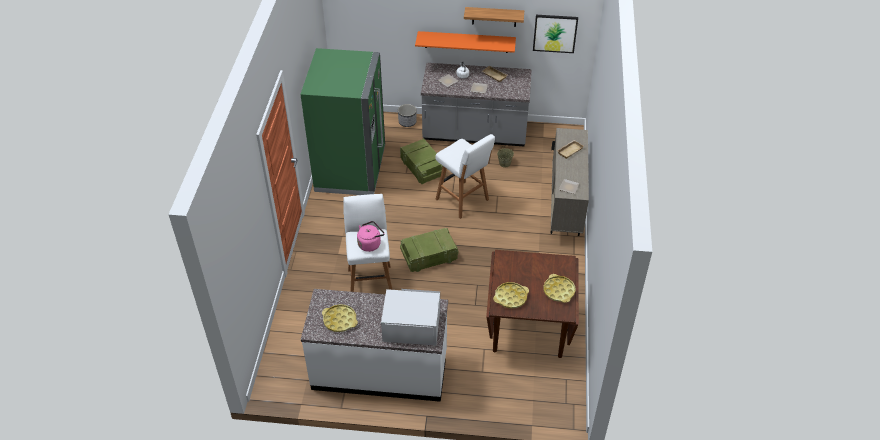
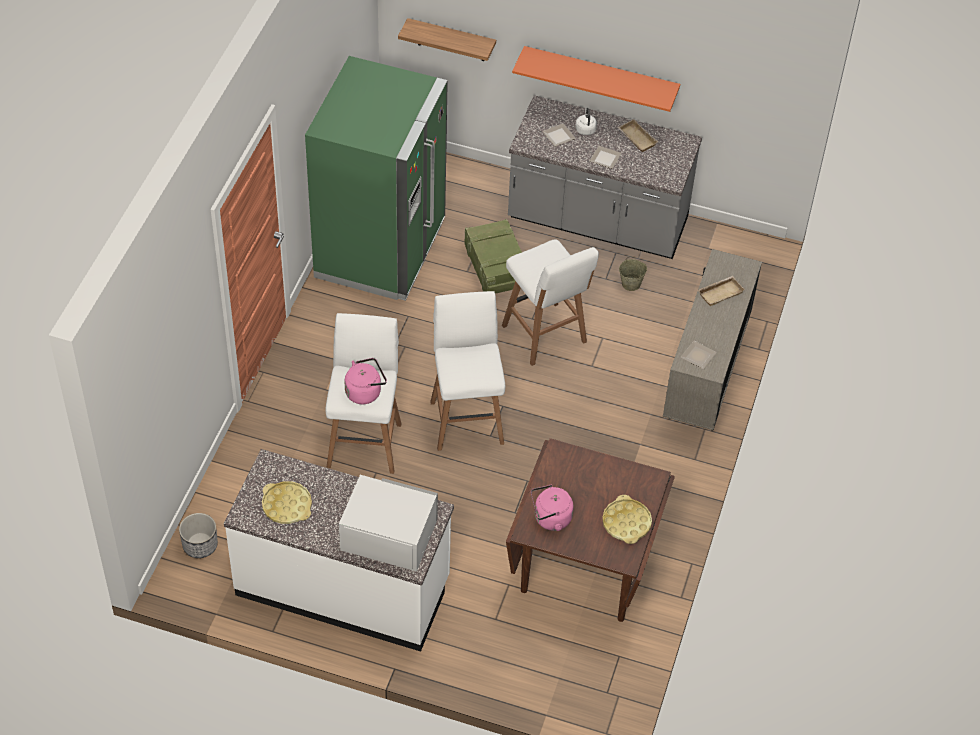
camera: 10 degrees right, 5 degrees up
(407, 122) = (493, 181): planter -> planter (200, 545)
(429, 256) = (466, 420): crate -> white stool
(494, 17) = (647, 47): shelf -> shelf (451, 40)
(510, 297) = (550, 519): yellow tray -> pink kettle
(555, 33) = (744, 90): picture -> none

